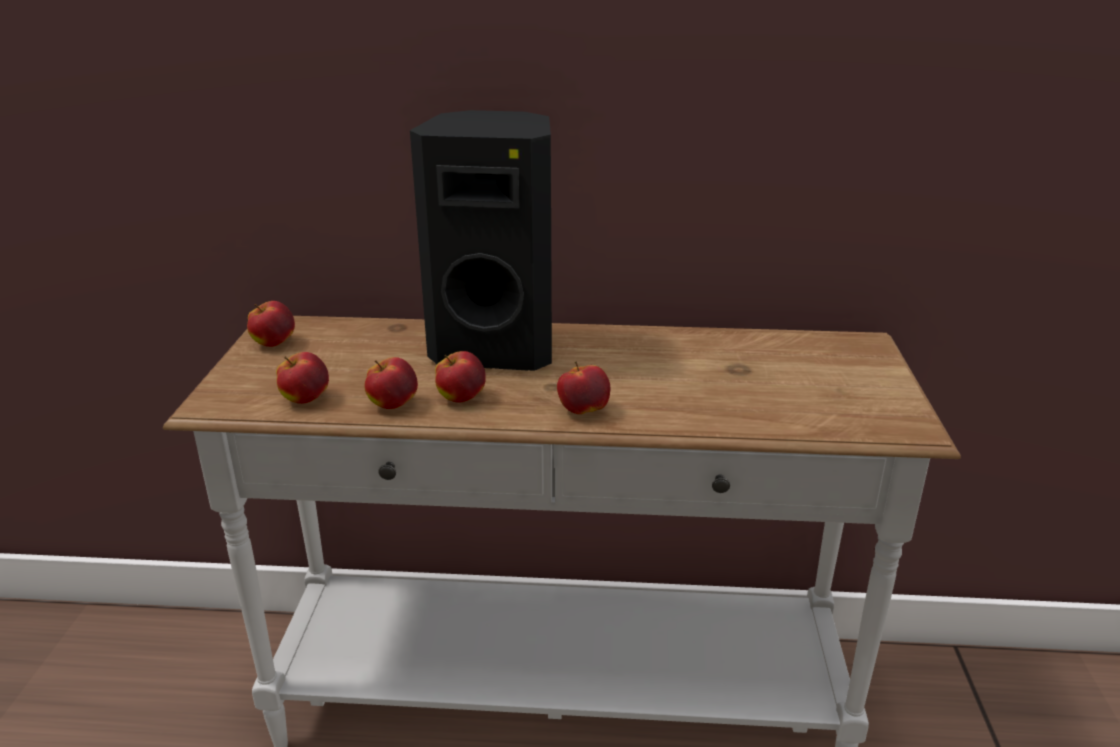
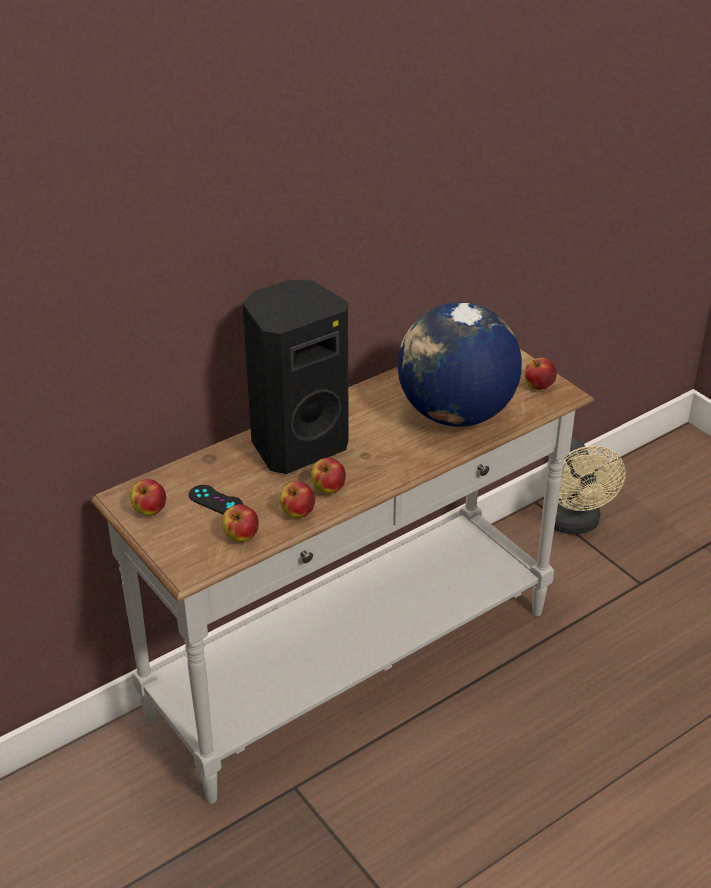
camera: 40 degrees left, 10 degrees up
(340, 360) = (216, 500): none -> black game controller
(583, 411) = (403, 463): apple -> apple (539, 386)
(721, 392) = (455, 414): none -> globe
(990, 699) = (574, 524): none -> beige fan

